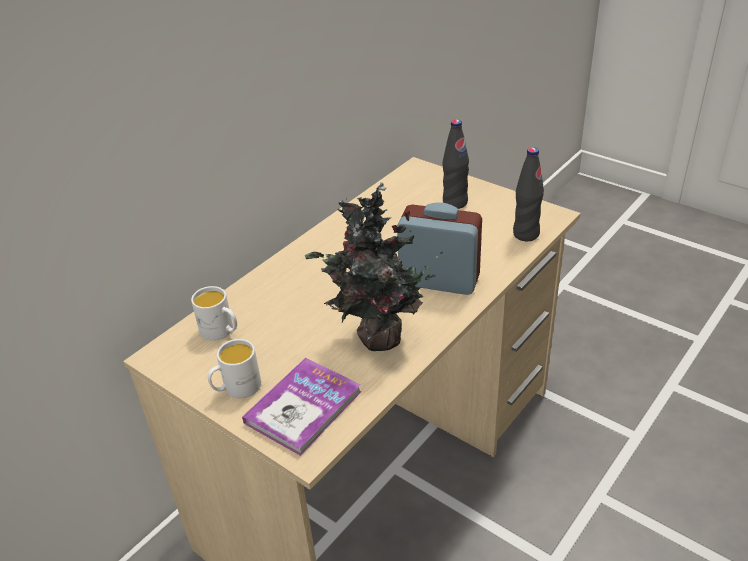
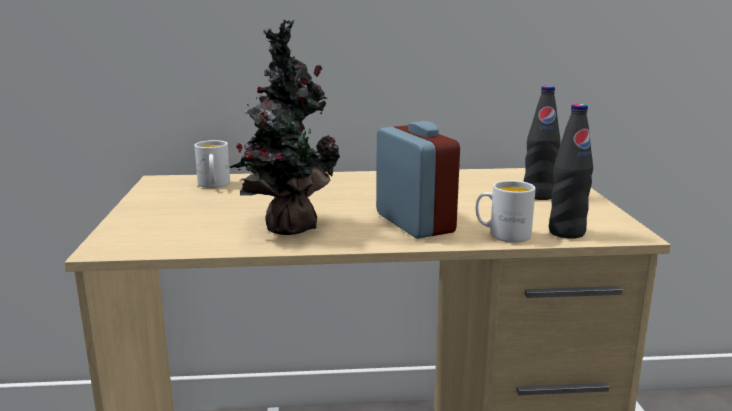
camera: 45 degrees right, 20 degrees down
(236, 388) = (154, 207): white mug -> white mug (502, 235)
(303, 407) = (159, 231): book -> none

